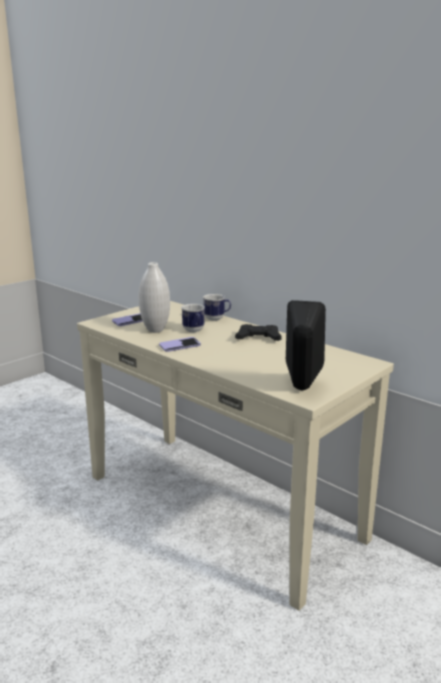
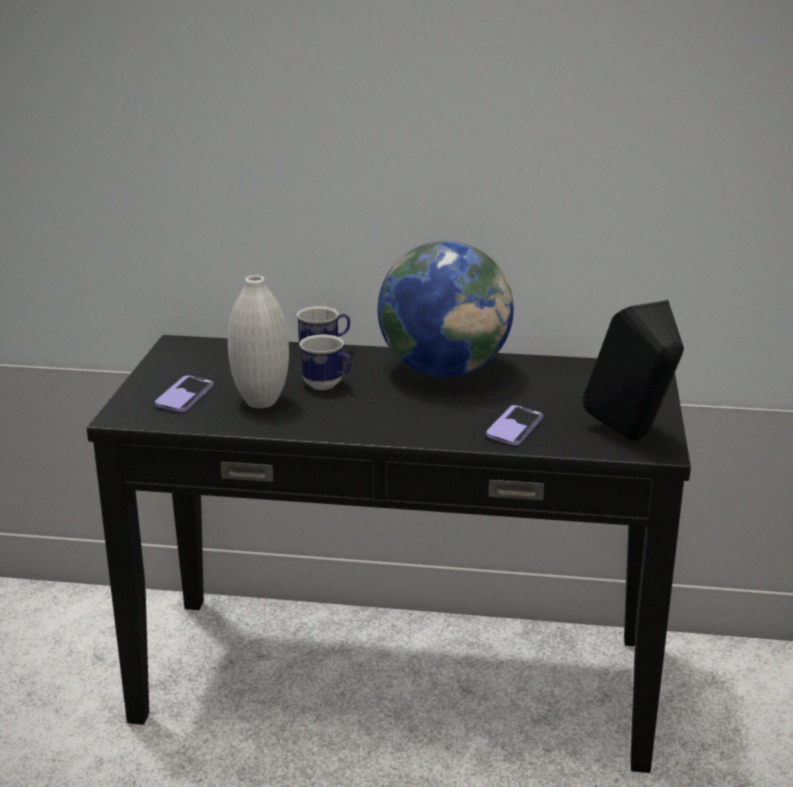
camera: 35 degrees left, 5 degrees up
(180, 345) = (352, 420): phone -> phone (514, 428)
(221, 505) = (396, 677): beige console table -> black console table
(258, 338) = (444, 371): black game controller -> globe

